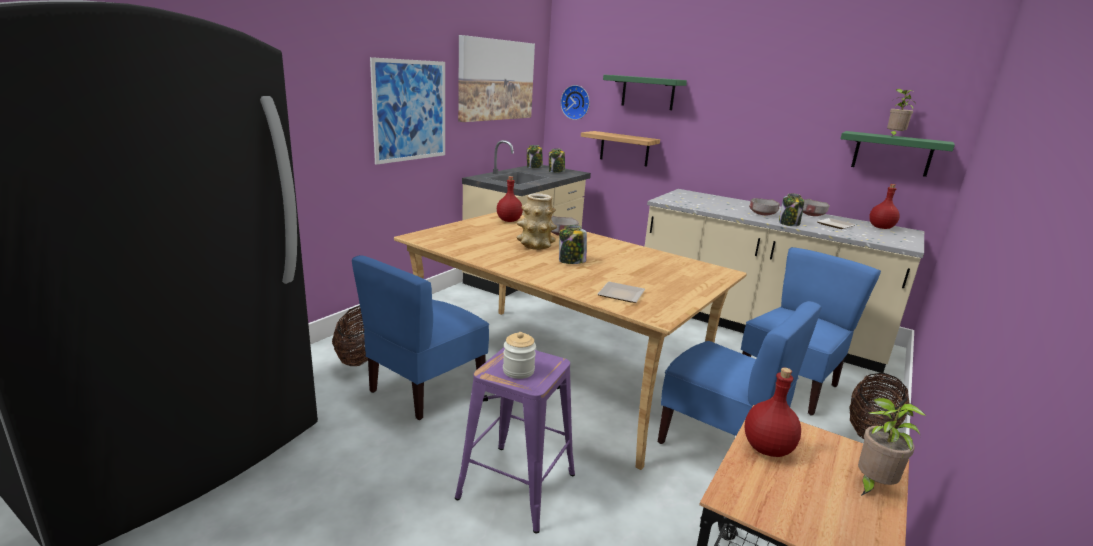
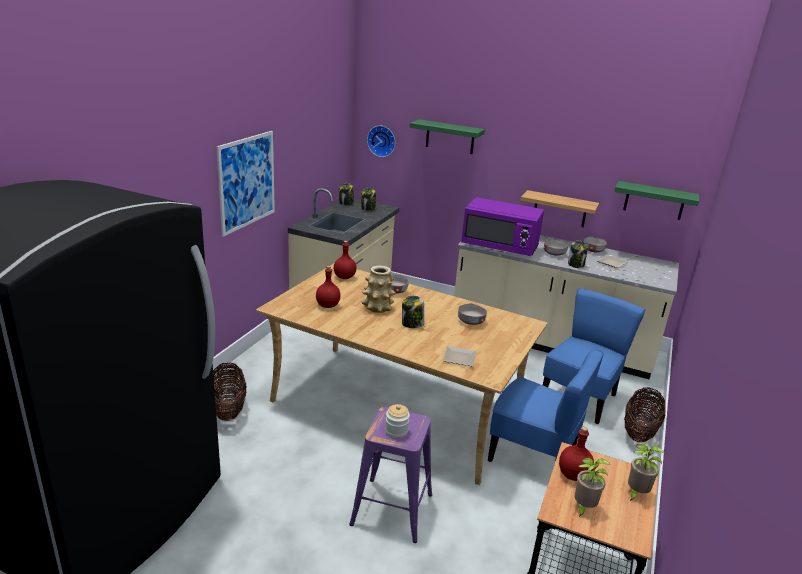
camera: 10 degrees left, 5 degrees up
(426, 389) = (295, 434): blue chair -> none
(496, 80) = (312, 132): picture -> none
(624, 148) = (429, 185): shelf -> shelf (560, 209)
(646, 265) = (471, 322): none -> grey bowl
(697, 205) = (500, 246): none -> purple microwave
(880, 227) = (646, 262): red bottle -> red bottle (328, 305)
(894, 136) = (655, 190): potted plant -> potted plant (583, 508)

